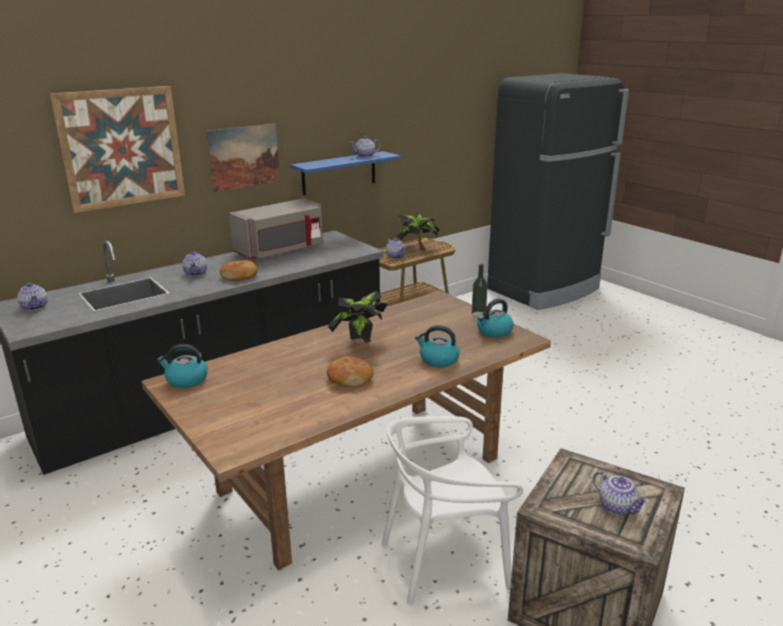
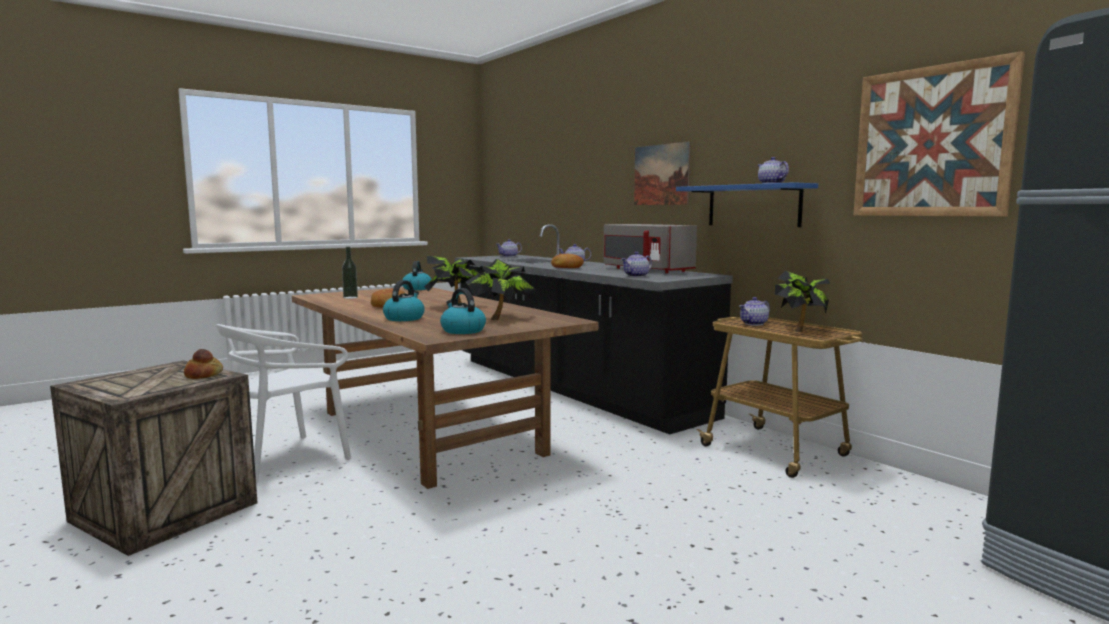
camera: 90 degrees right, 15 degrees down
(121, 148) = (586, 159): picture -> picture (931, 142)
(432, 321) = (501, 318): none -> potted plant
(444, 560) = (286, 459): white chair -> white chair turned 120 degrees counterclockwise
(478, 314) = (516, 328): bottle -> bottle (350, 297)
(574, 472) = (204, 375): none -> bread
(618, 507) = (133, 382): teapot -> teapot (636, 276)

